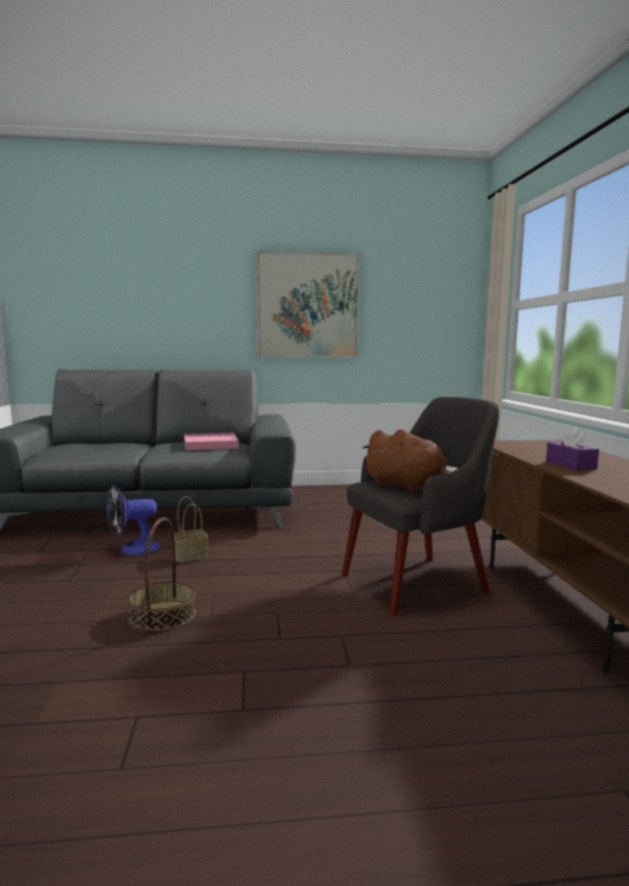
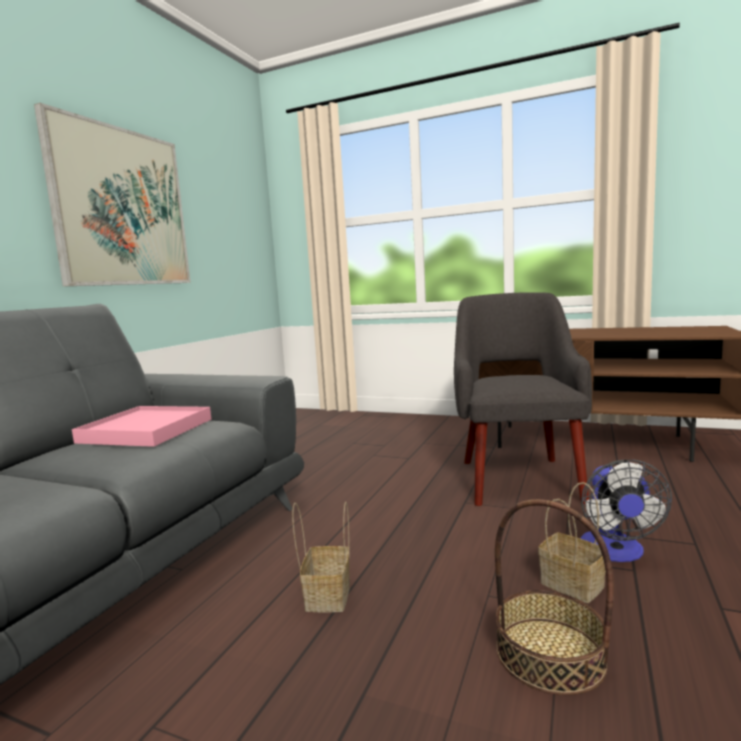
camera: 60 degrees left, 0 degrees up
(132, 549) = (226, 658): fan -> fan (615, 552)
(243, 616) = (569, 584): none -> basket
(407, 486) = (528, 382): brown plush toy -> none
(570, 465) = (585, 334): purple tissue box -> none

